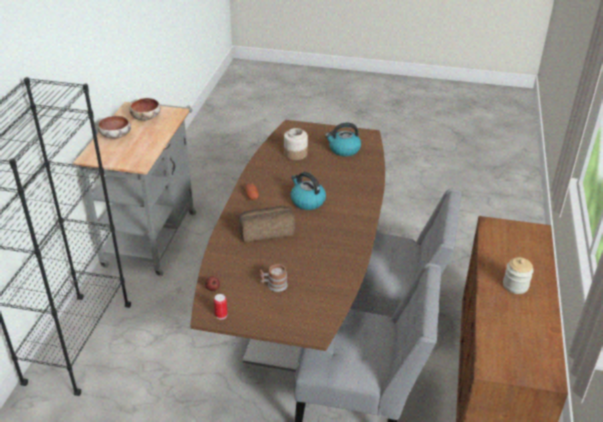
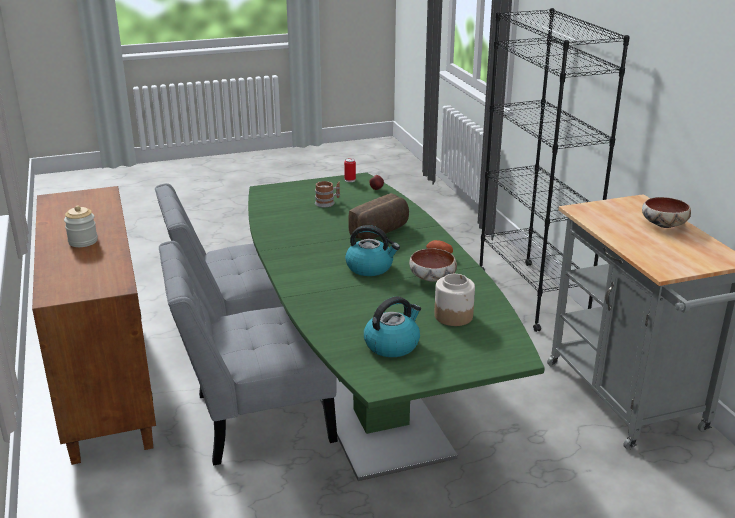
camera: 150 degrees right, 10 degrees down
(146, 117) = (682, 253): bowl -> bowl (433, 278)
(300, 303) = (367, 394): brown dining table -> green dining table

